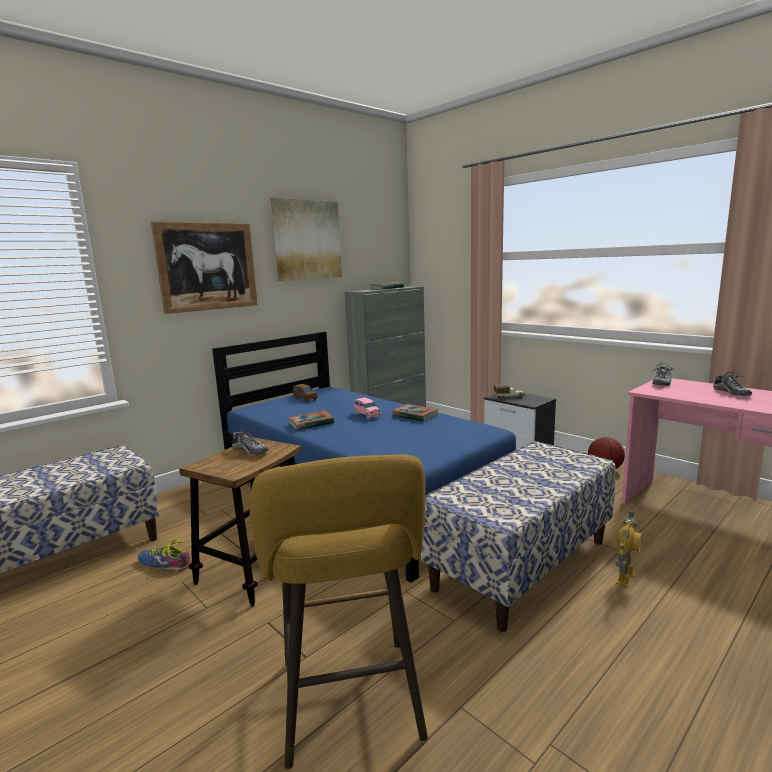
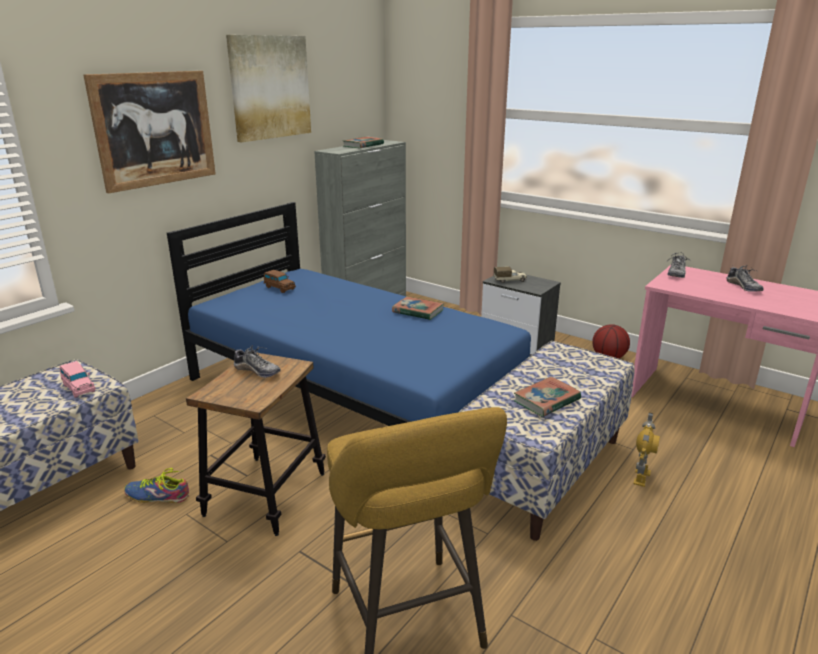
camera: 10 degrees left, 10 degrees up
(311, 423) = (302, 325): book -> book (546, 400)
(367, 415) = (363, 311): pink toy car -> pink toy car (79, 388)

